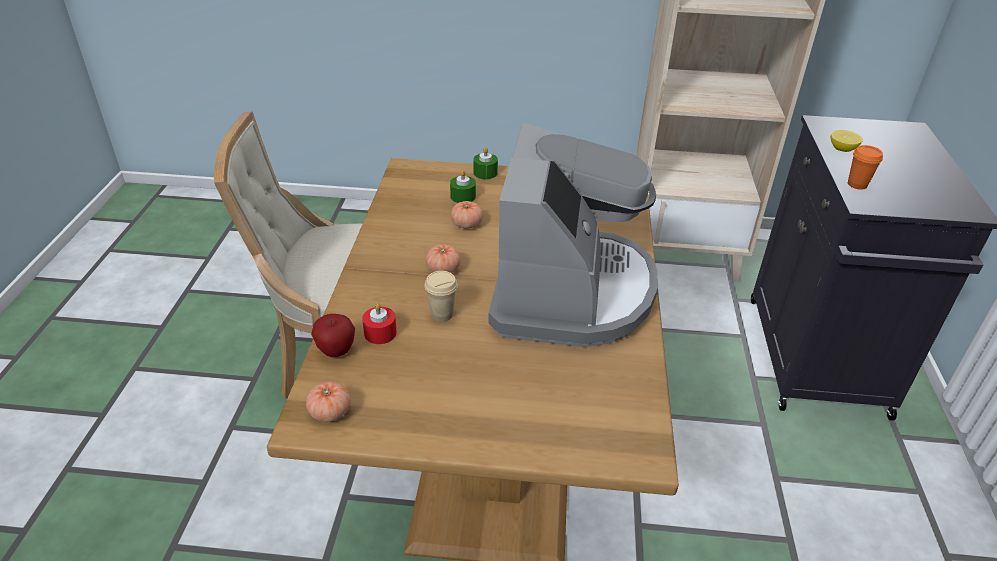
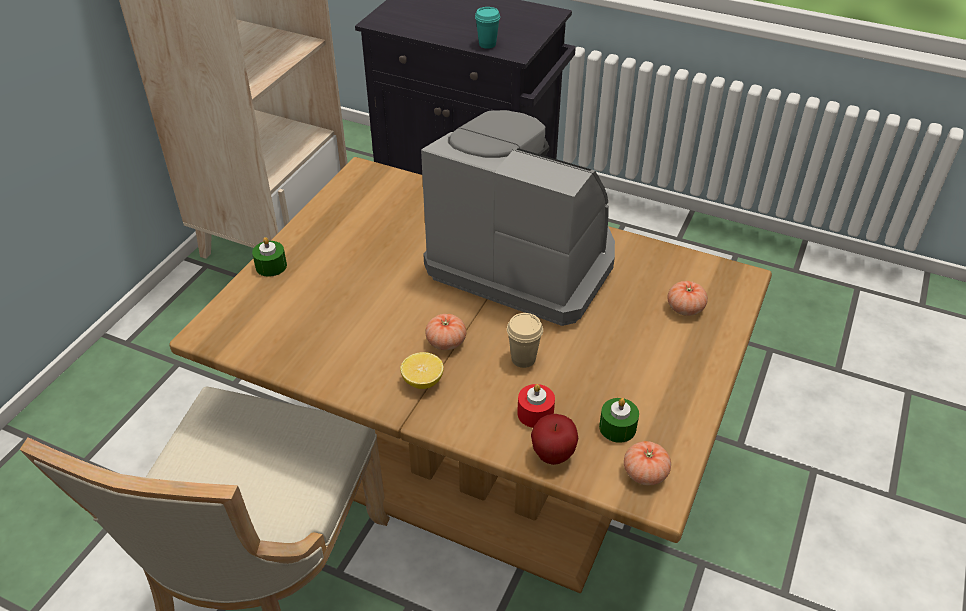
camera: 70 degrees left, 5 degrees up
(463, 196) = (311, 296): green candle -> green candle (617, 427)
(466, 224) = (370, 305): tomato -> tomato (685, 308)
(842, 149) = (429, 29): lemon -> lemon (423, 381)
(857, 184) = (487, 44): orange cup -> turquoise cup

